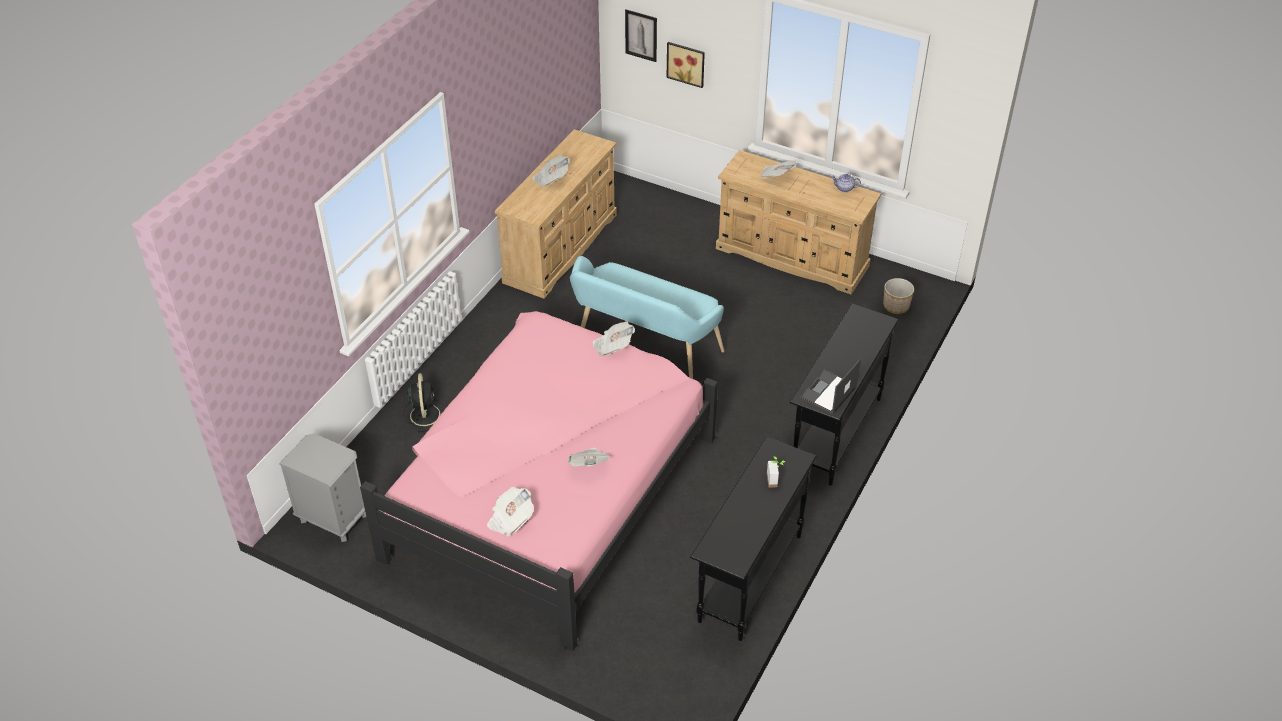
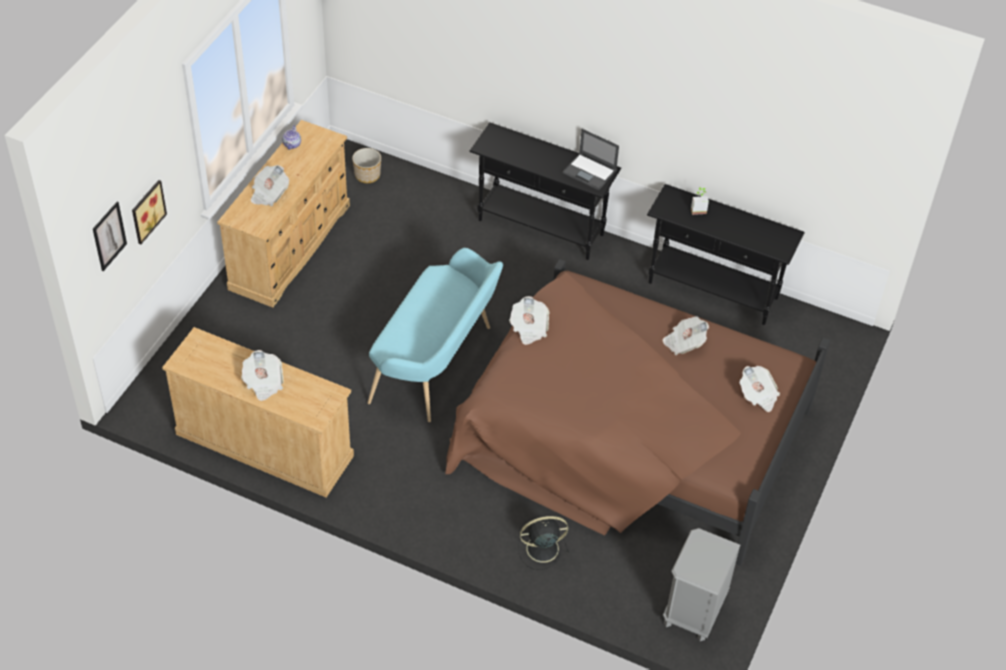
camera: 95 degrees left, 5 degrees up
(547, 487) = (630, 436): pink bed -> brown bed

